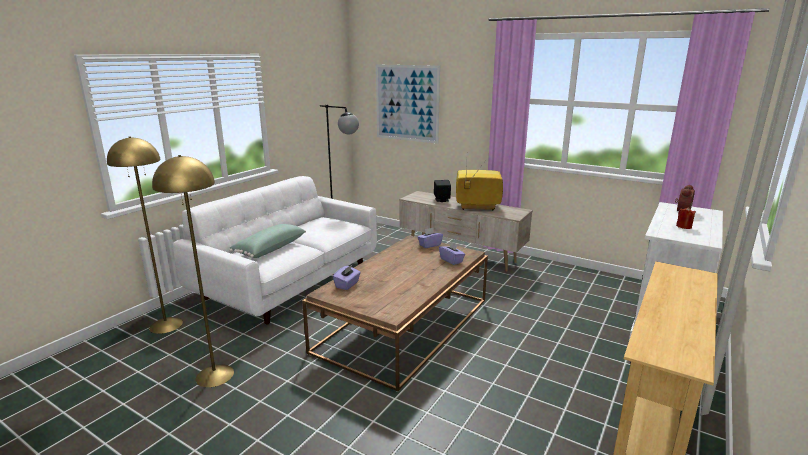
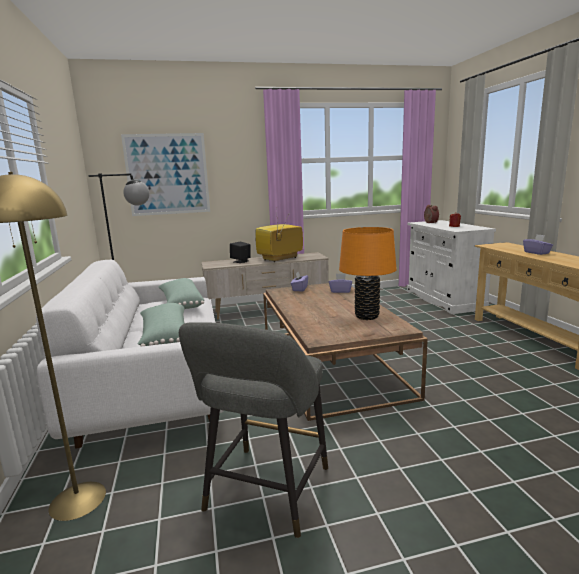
camera: 45 degrees left, 5 degrees down
(214, 375) = (265, 494): yellow floor lamp -> grey stool
(333, 226) = (181, 303): none -> green pillow
(347, 285) = (318, 328): purple tissue box -> purple tissue box (536, 253)
(401, 292) = (367, 316): none -> orange table lamp

